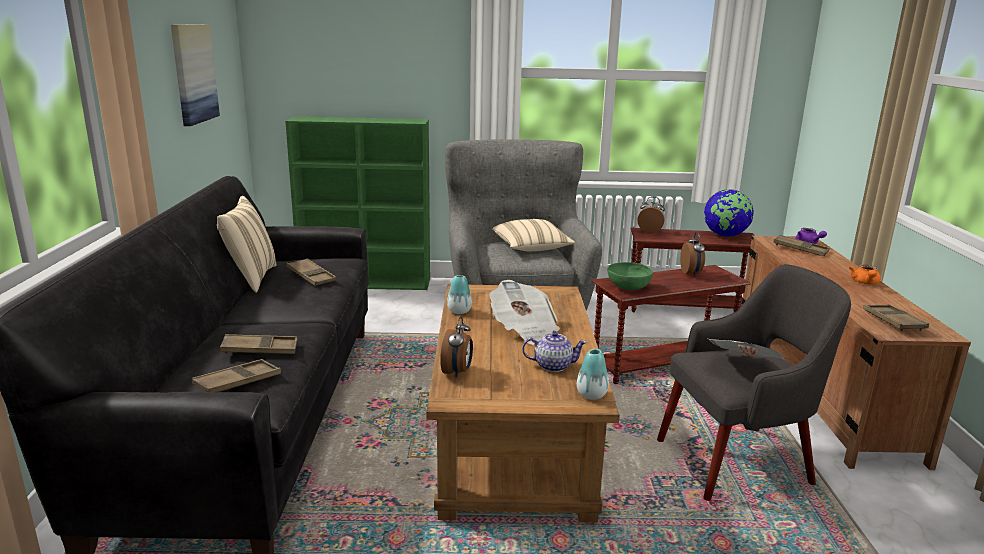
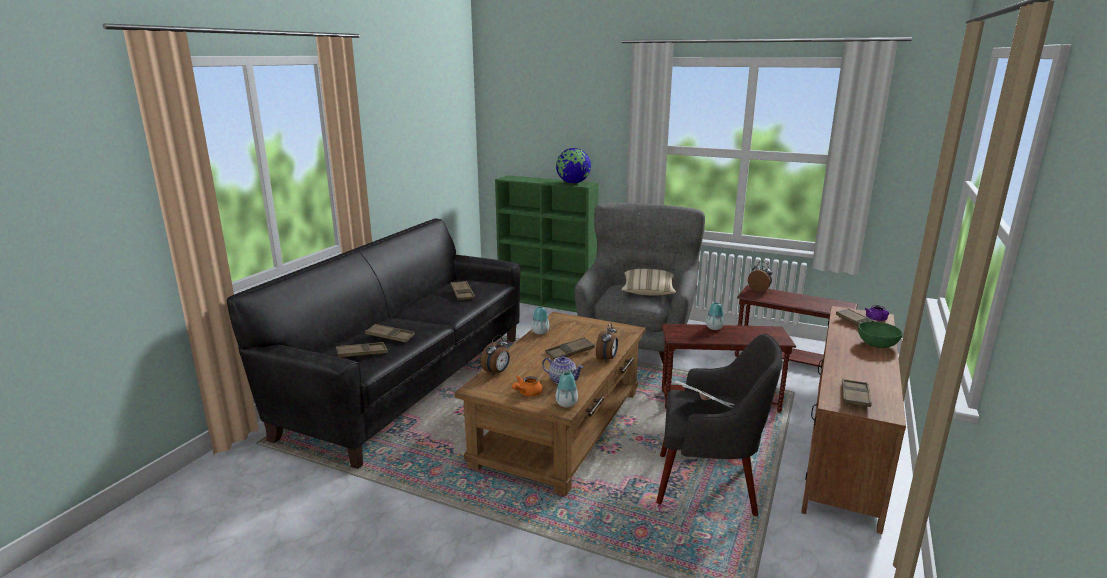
camera: 25 degrees right, 0 degrees up
(193, 73) = (425, 148): picture -> none
(251, 278) = (429, 290): beige pillow -> none
(523, 329) = (570, 352): newspaper -> brown tray
(628, 287) = (683, 333): green bowl -> green bowl (876, 344)
(652, 276) = (714, 328): none -> vase
(691, 273) = (751, 330): alarm clock -> alarm clock (607, 359)
(725, 235) = (825, 302): globe -> globe (573, 183)
(865, 283) = (879, 361): orange teapot -> orange teapot (527, 393)

